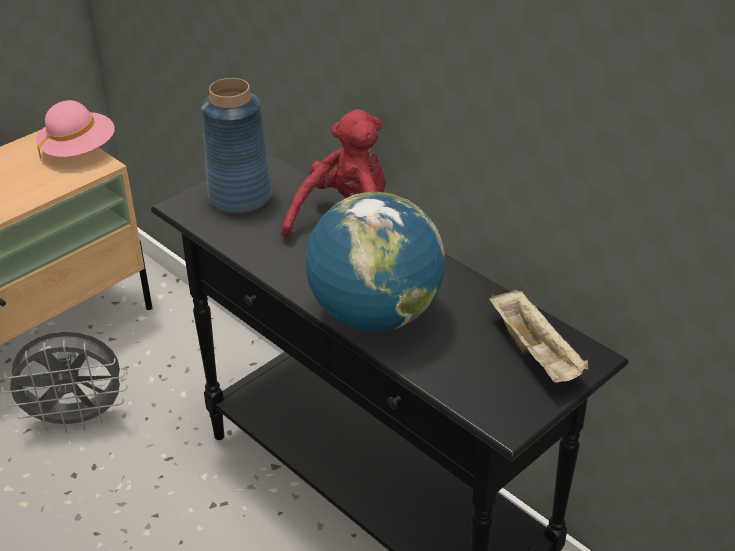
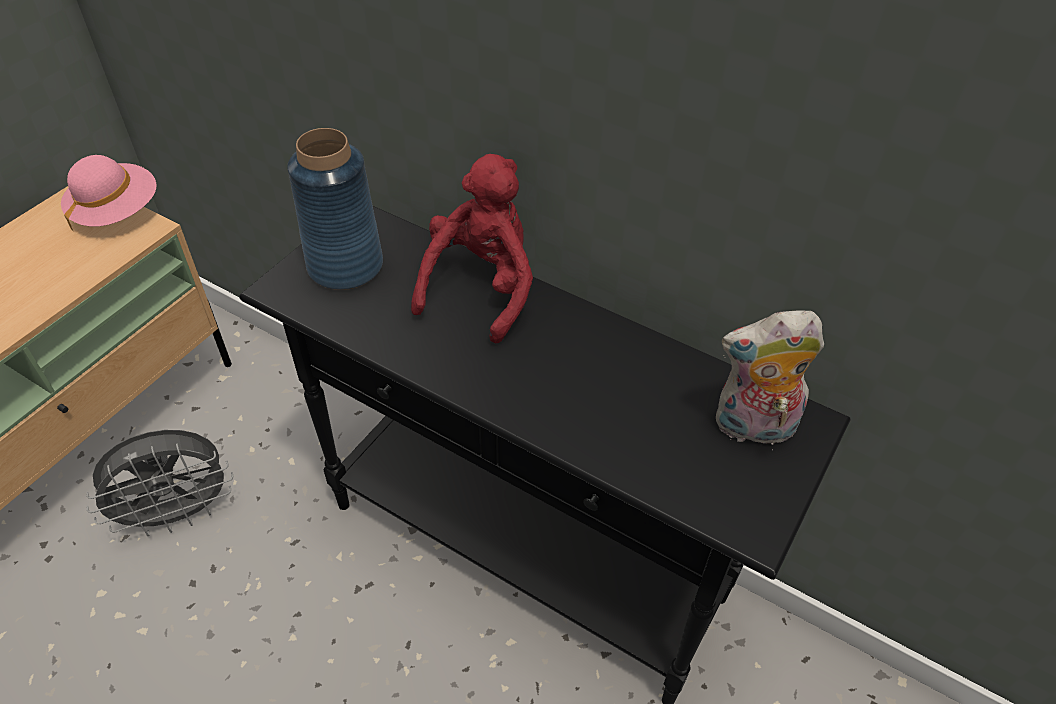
camera: 15 degrees left, 10 degrees up
(375, 315) = (556, 407): globe -> none
(536, 353) = (752, 428): beige tray -> plush toy

